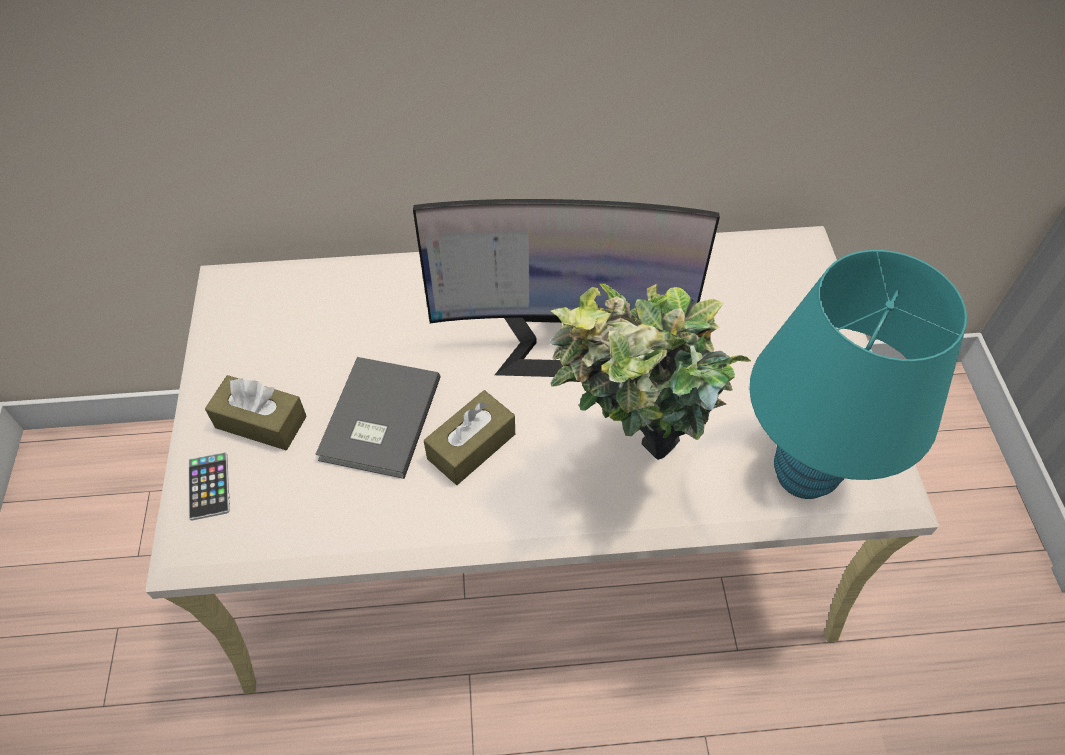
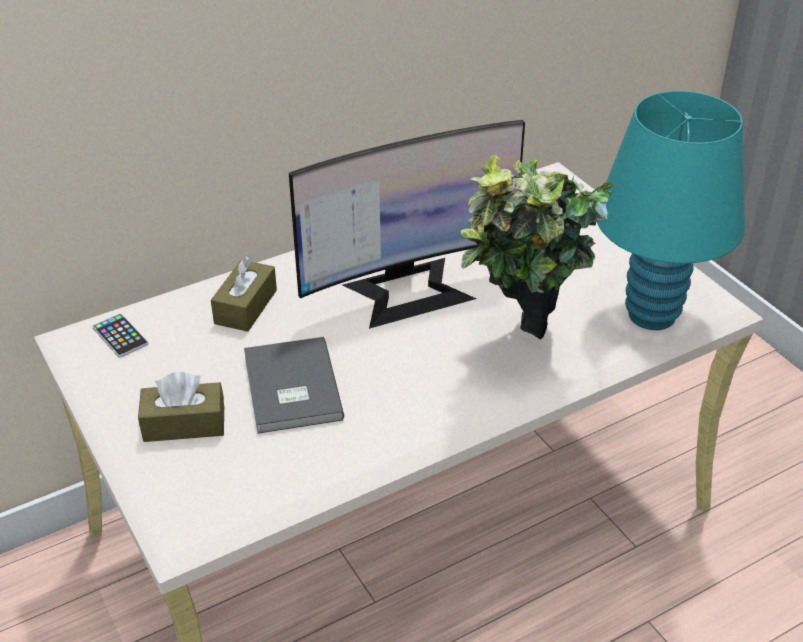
camera: 25 degrees left, 15 degrees down
(209, 486) = (169, 484): phone -> phone (120, 336)
(471, 446) = (384, 380): brown tissue box -> brown tissue box (246, 307)

